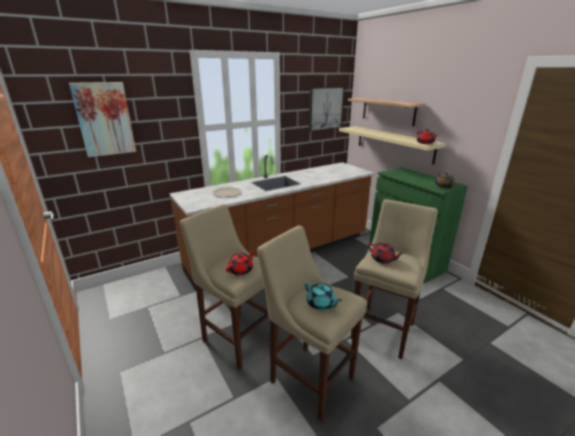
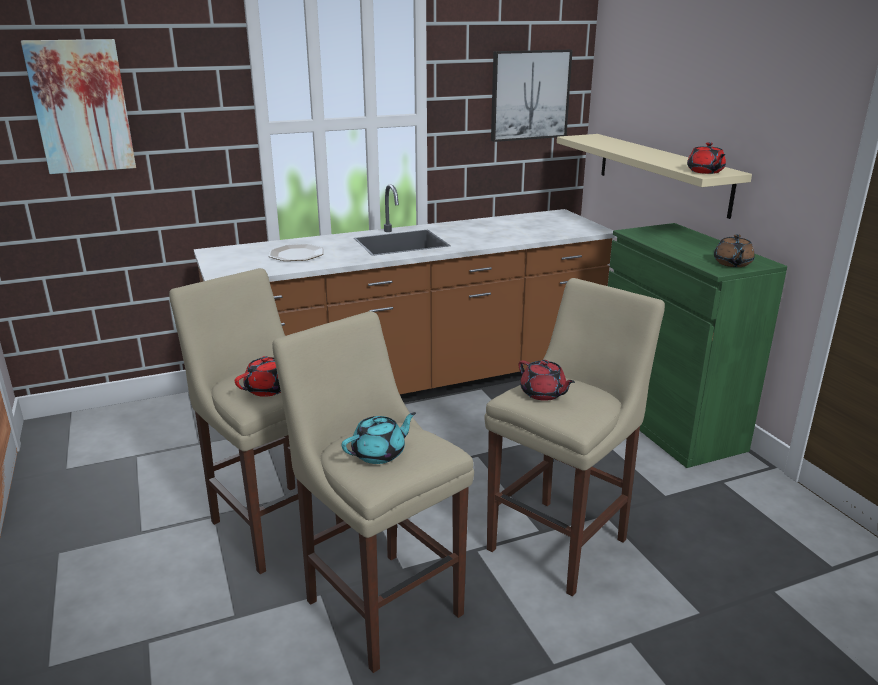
camera: 10 degrees right, 0 degrees up
(321, 304) = (380, 453): turquoise teapot -> turquoise teapot turned 90 degrees counterclockwise
(388, 111) = (653, 103): shelf -> none

